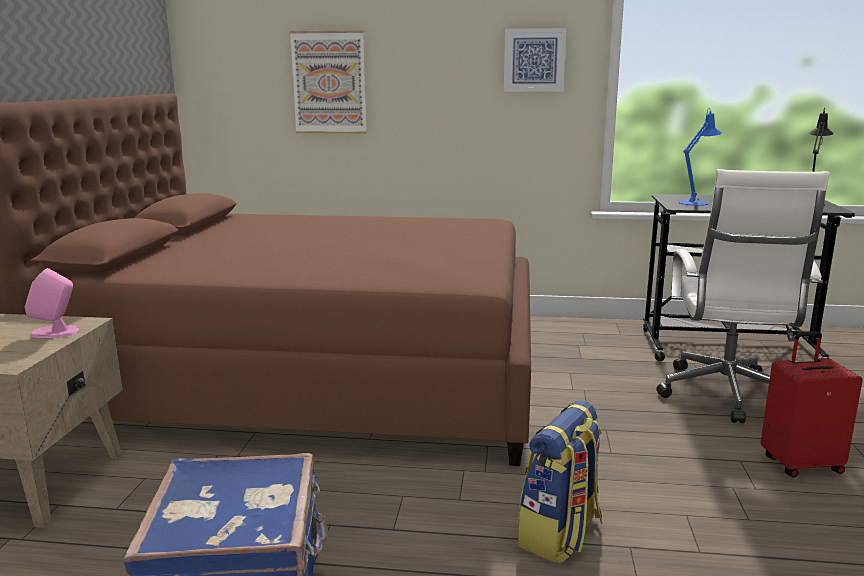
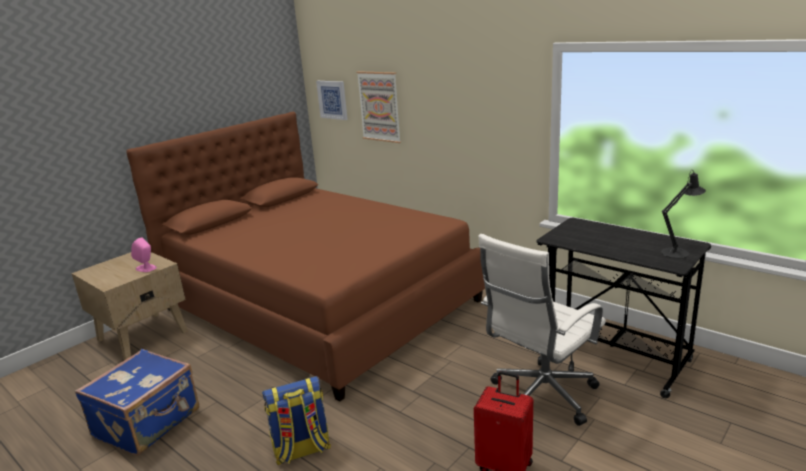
camera: 35 degrees right, 5 degrees up
(534, 60) = (499, 99): picture -> picture (332, 99)
(695, 202) = (578, 235): blue table lamp -> none

